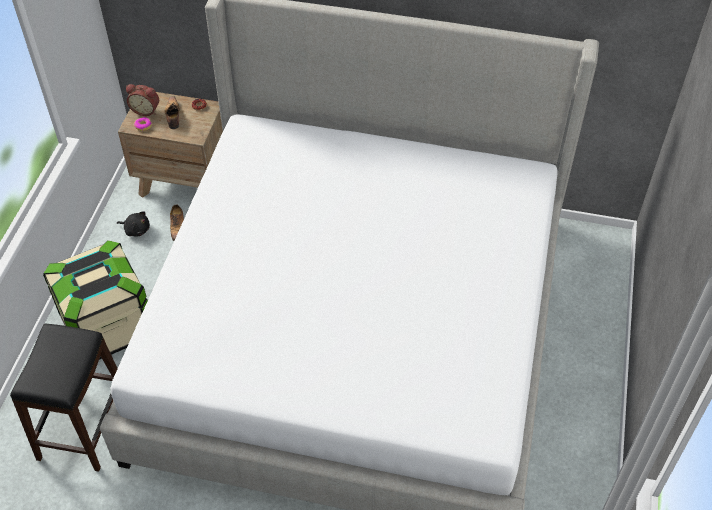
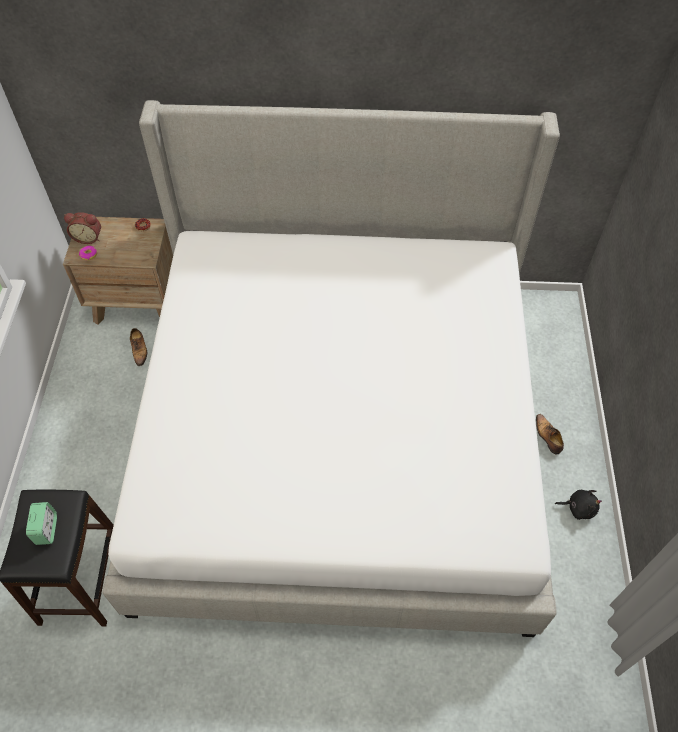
camera: 10 degrees left, 5 degrees up
(60, 359) = (46, 529): none -> alarm clock
(108, 326) = (88, 466): storage box -> none
(136, 230) = (98, 359): black plush toy -> black plush toy (578, 508)
(173, 116) = (118, 240): shoe -> shoe (547, 436)

